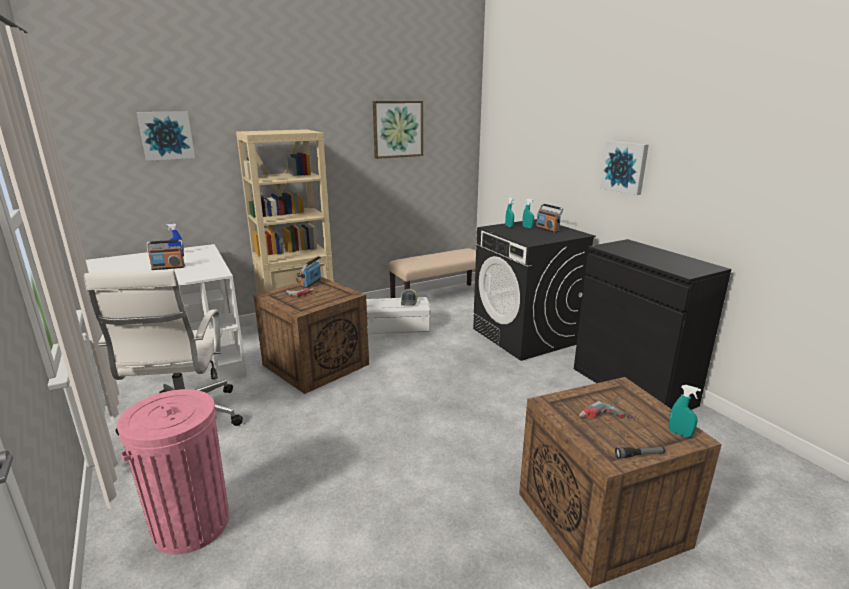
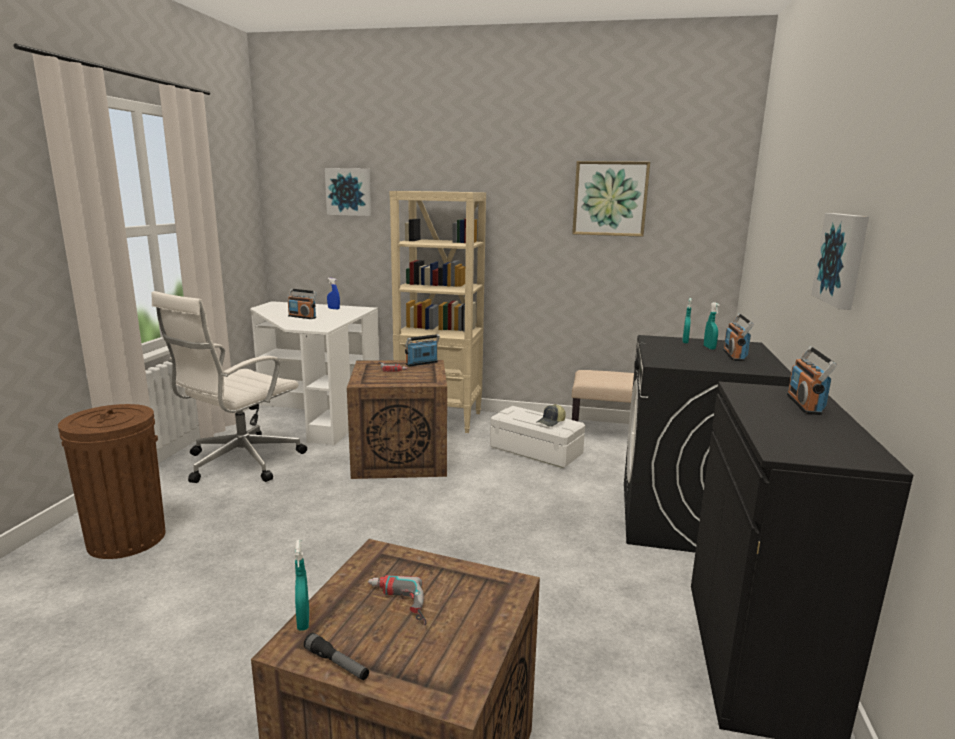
camera: 40 degrees right, 5 degrees down
(191, 524) = (127, 538): pink trash can -> brown trash can
(641, 249) = (804, 404): none -> radio
(680, 433) = (445, 678): turquoise spray bottle -> turquoise spray bottle (303, 621)

